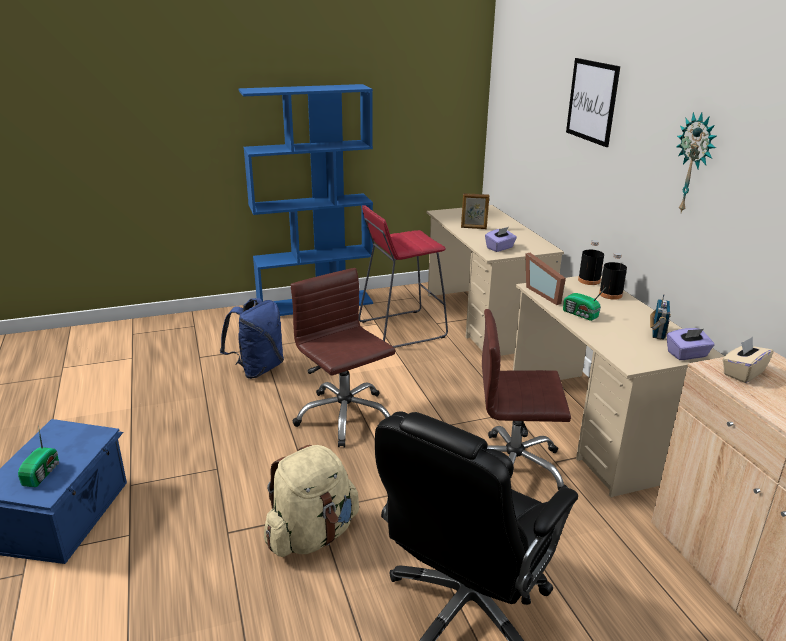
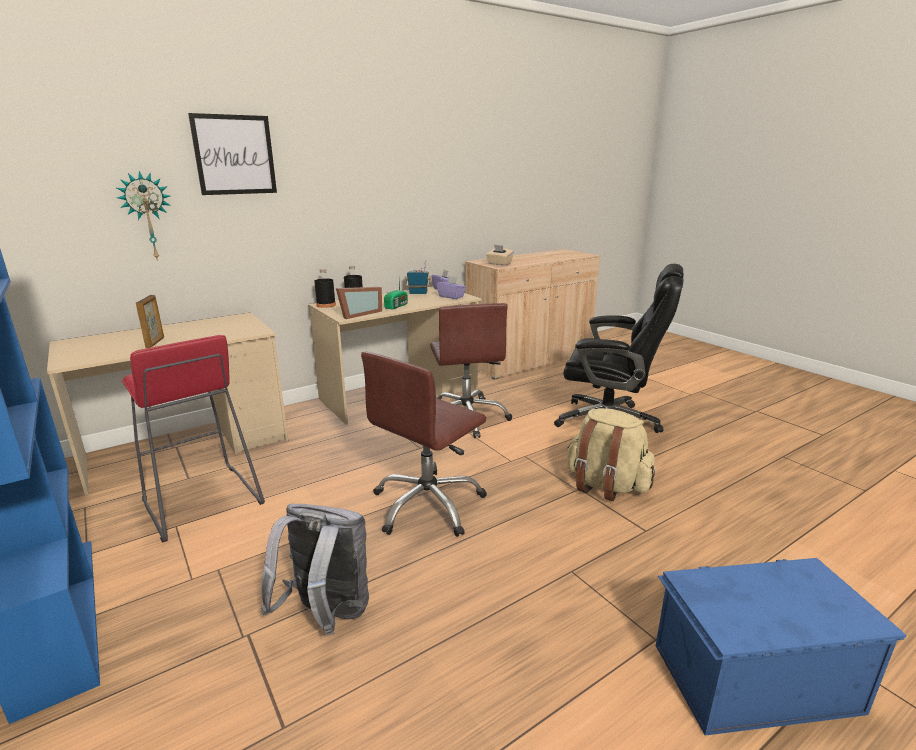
camera: 105 degrees left, 5 degrees down
(43, 473) = (798, 590): radio -> none
(258, 369) = (326, 615): blue backpack -> grey backpack
(500, 248) = (236, 330): purple tissue box -> purple tissue box (451, 297)
(694, 164) = (376, 178): wall clock -> wall clock (148, 216)

